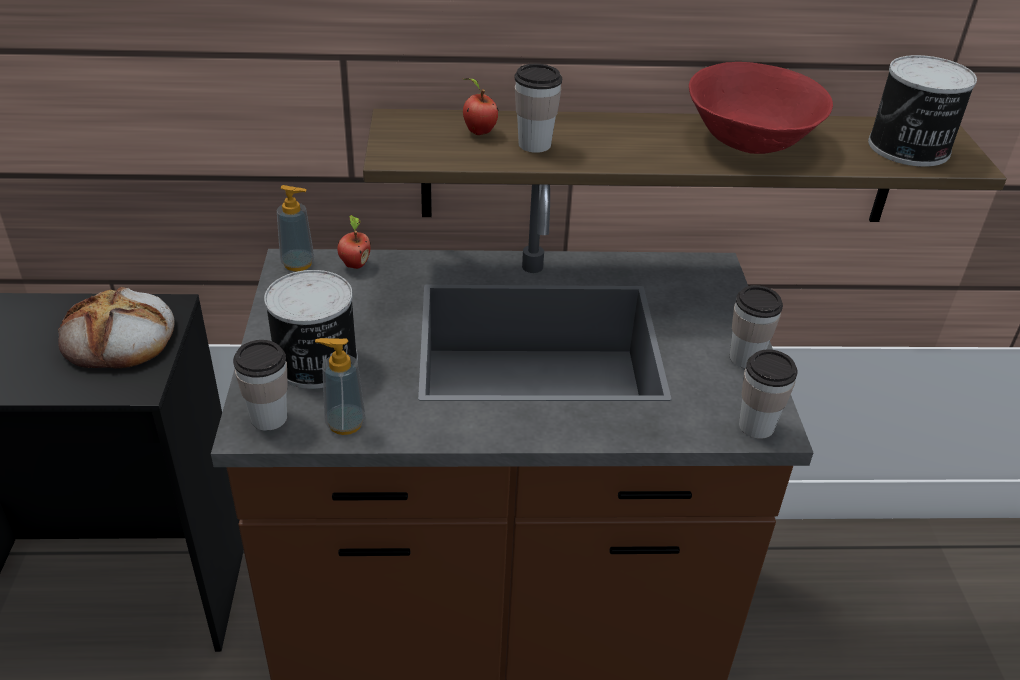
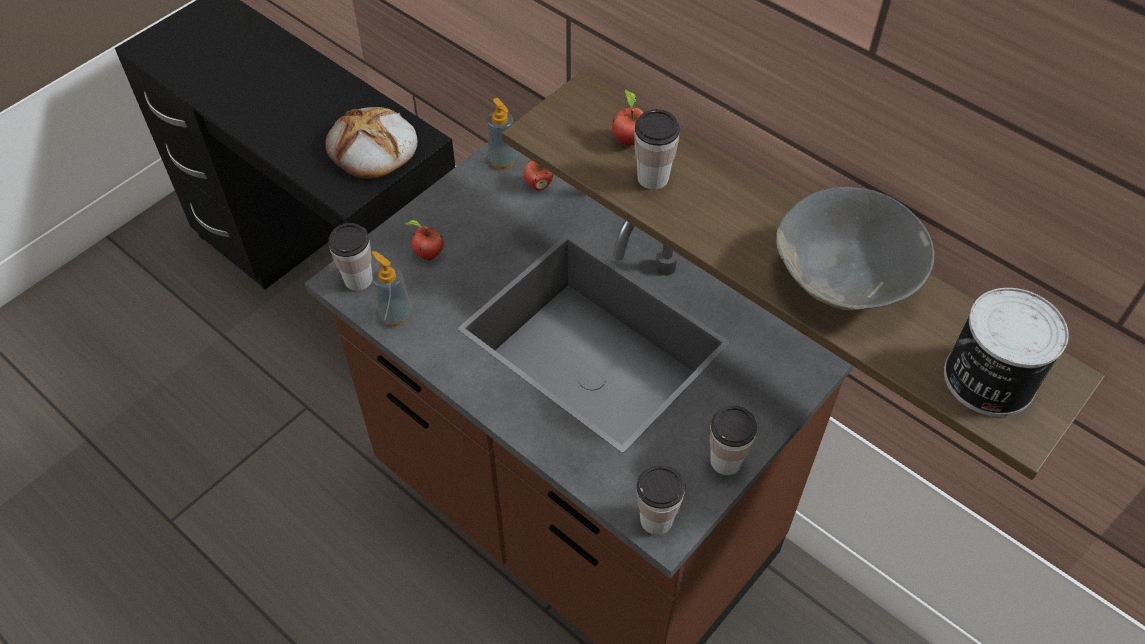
camera: 45 degrees right, 15 degrees up
(316, 363) = (427, 255): can -> apple
(748, 139) = (843, 277): red bowl -> grey bowl

